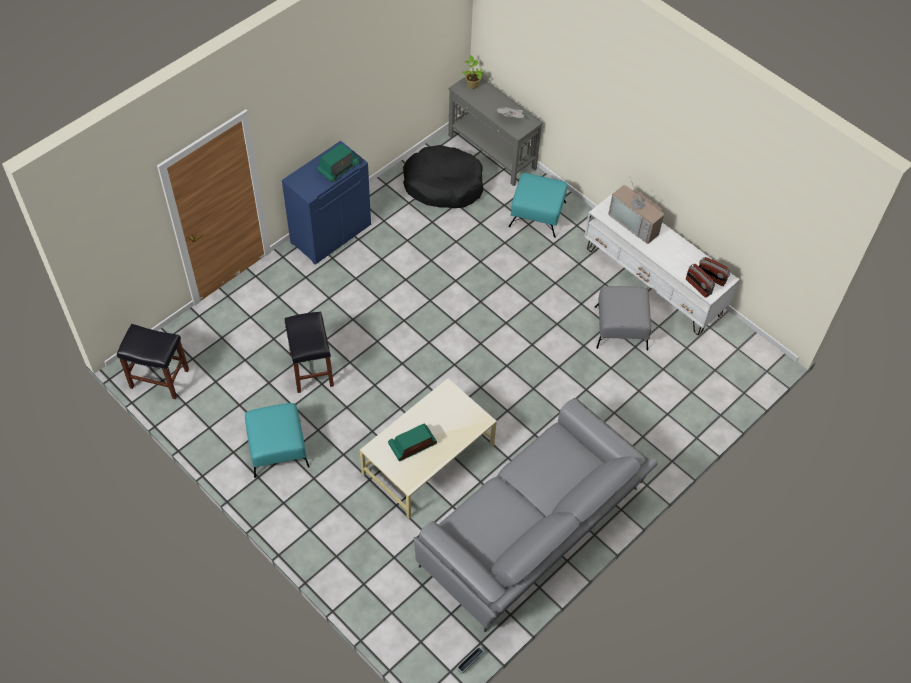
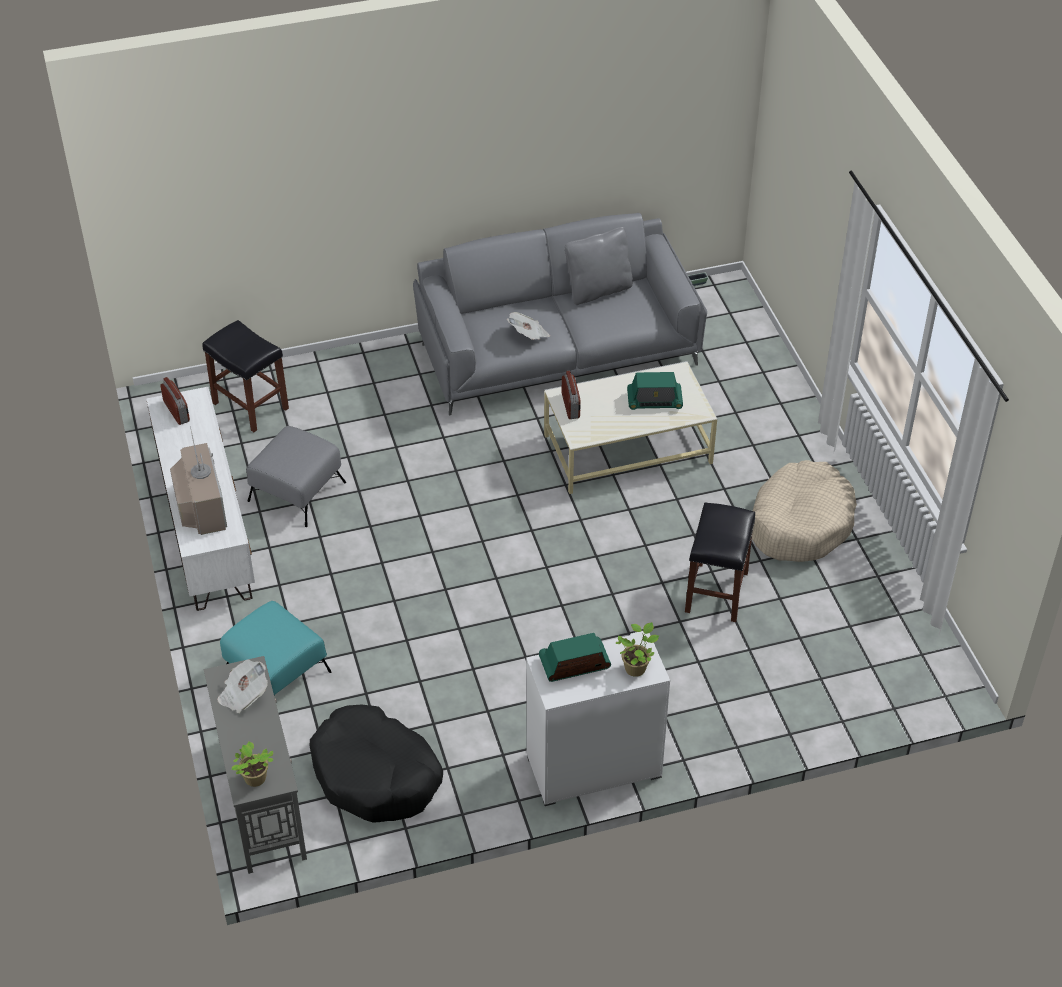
camera: 150 degrees left, 10 degrees down
(160, 378) = (923, 657): black stool -> black stool (249, 406)
(278, 448) = (800, 523): turquoise ottoman -> beige dog bed
(304, 179) = (636, 667): none -> potted plant
(330, 233) = (593, 767): blue cabinet -> white cabinet
(515, 536) = (598, 290): none -> grey pillow
(538, 462) = (528, 335): none -> newspaper
(698, 287) = (202, 408): radio -> radio (571, 405)

